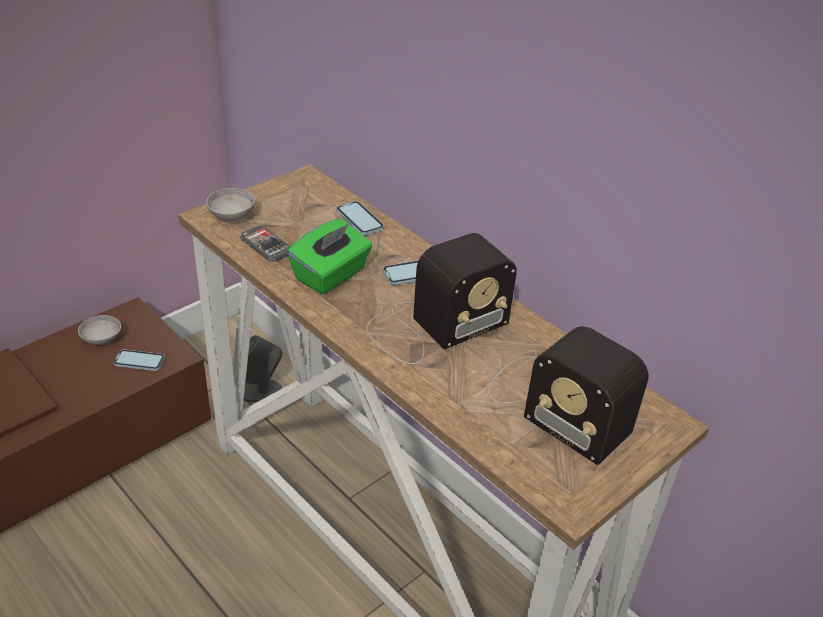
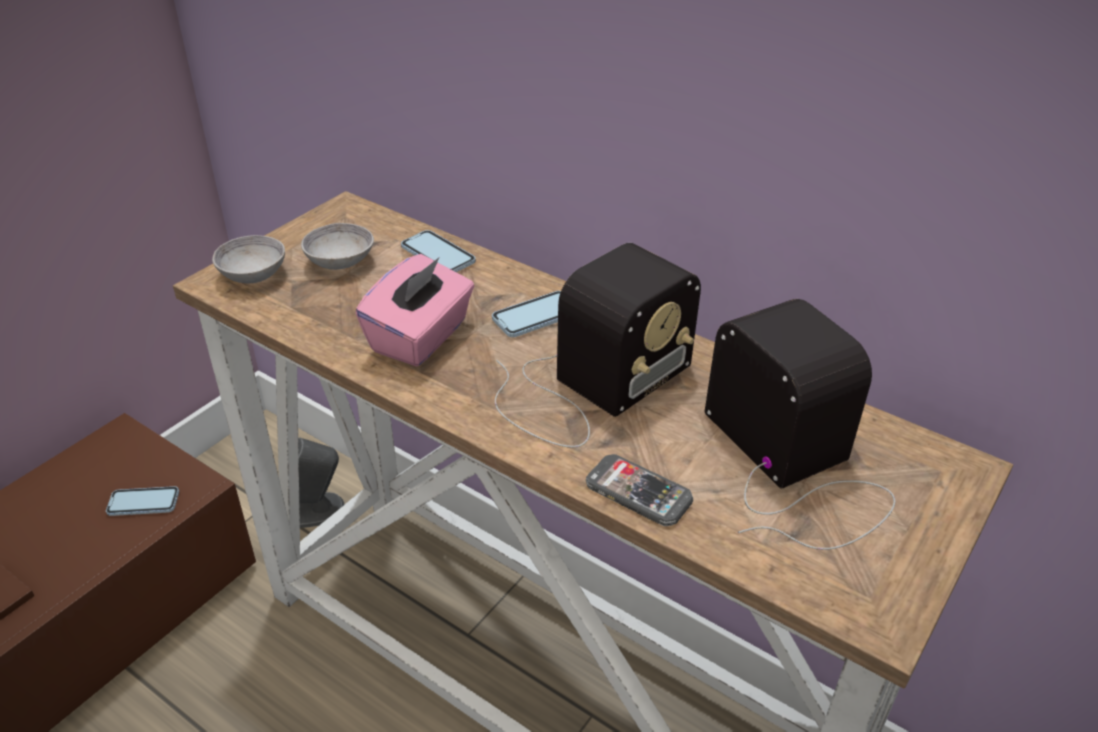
camera: 10 degrees left, 0 degrees up
(101, 338) = (82, 480): grey bowl -> grey bowl (340, 262)
(266, 245) = (315, 310): phone -> phone (638, 492)
(331, 275) = (421, 337): green tissue box -> pink tissue box
(554, 403) = (796, 468): radio -> radio turned 150 degrees counterclockwise

